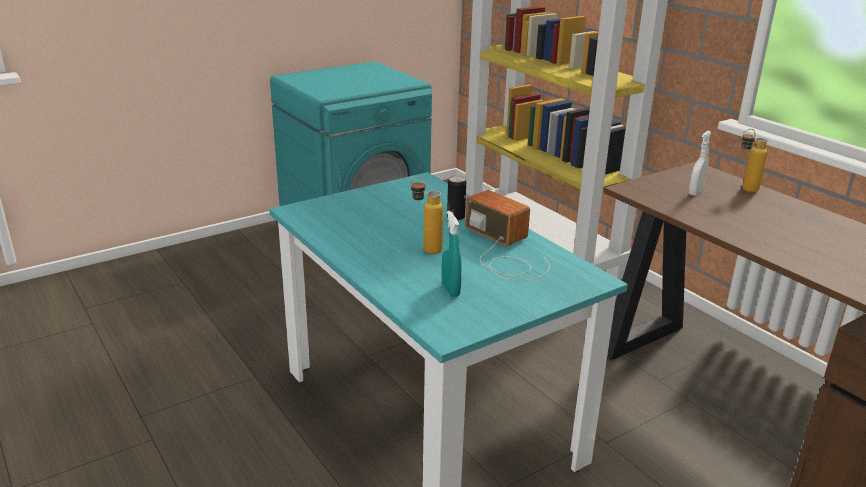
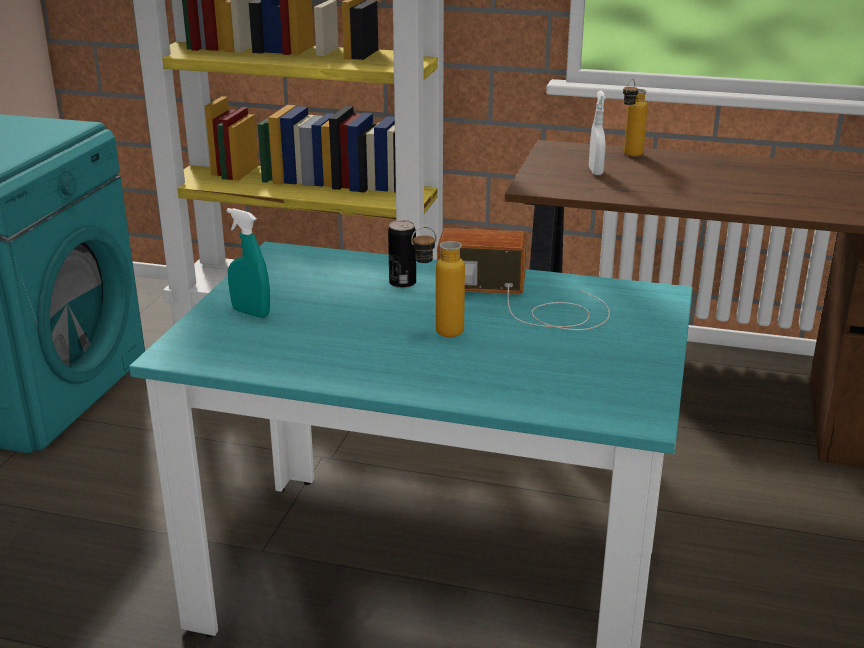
camera: 40 degrees left, 0 degrees up
(450, 290) = (553, 368): turquoise spray bottle -> turquoise spray bottle (251, 313)

